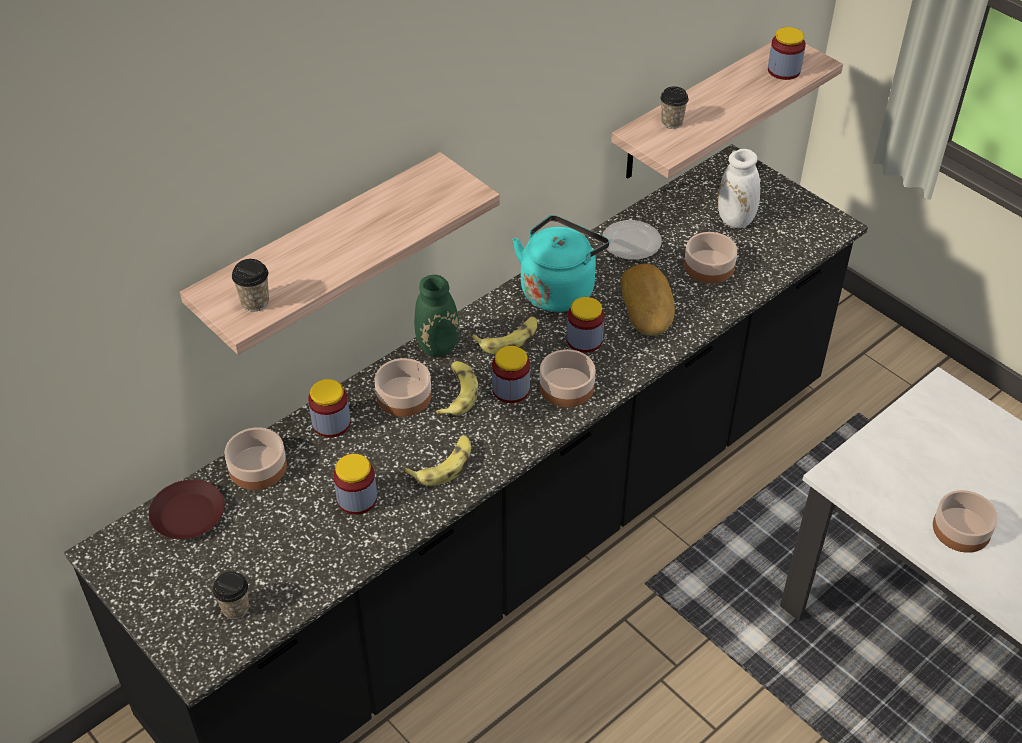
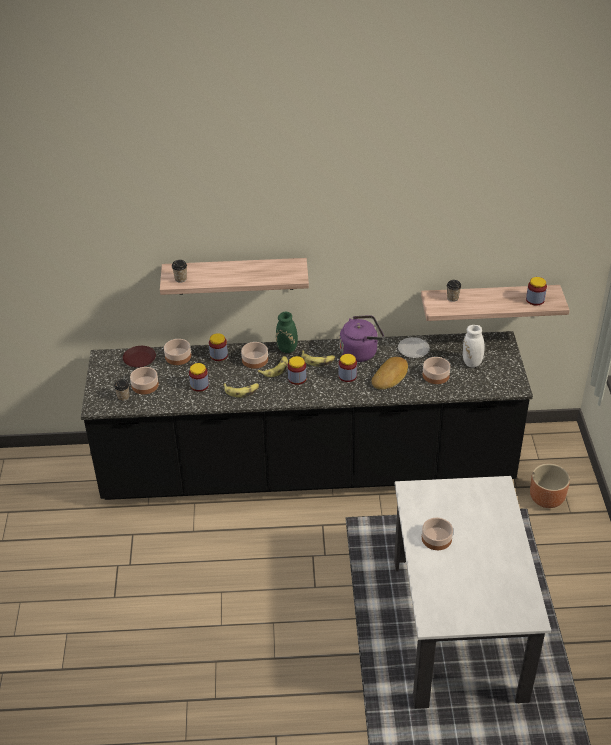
camera: 40 degrees right, 5 degrees down
(559, 289) = (360, 352): turquoise kettle -> purple kettle
(567, 387) = (320, 389): bowl -> bowl (145, 385)
(866, 383) = (547, 499): none -> brown planter

